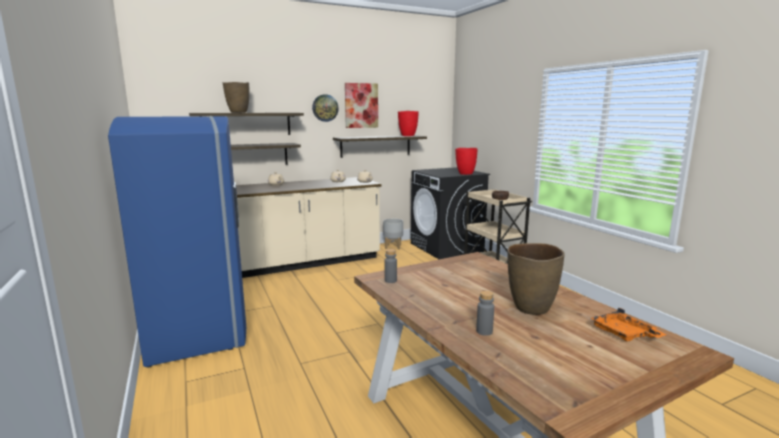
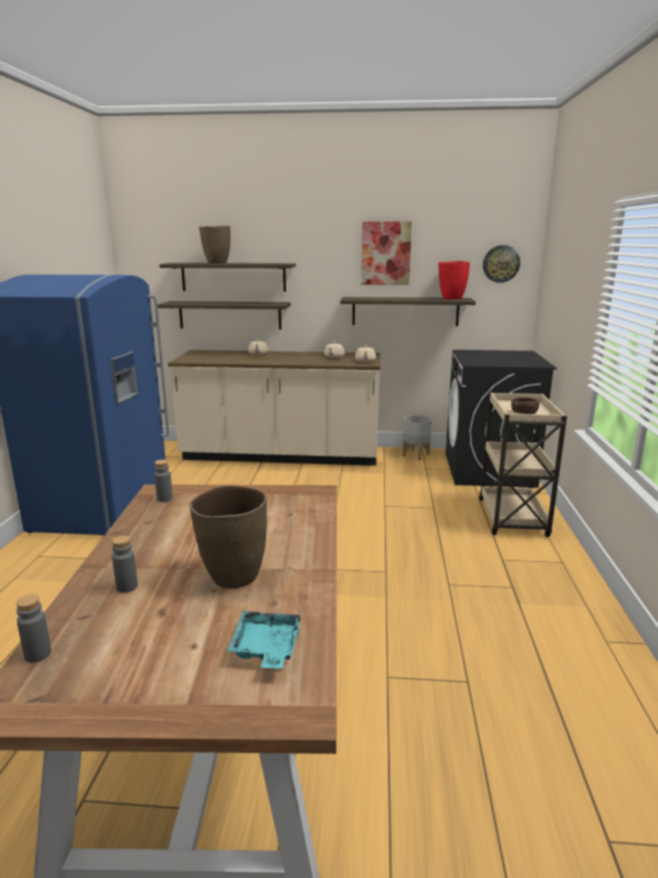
camera: 30 degrees right, 5 degrees up
(325, 108) = (333, 257): wall clock -> wall clock (501, 264)
(465, 173) = (515, 363): red vase -> none
(519, 382) = (38, 654): none -> grey bottle
(624, 334) = (266, 648): orange tray -> turquoise tray

